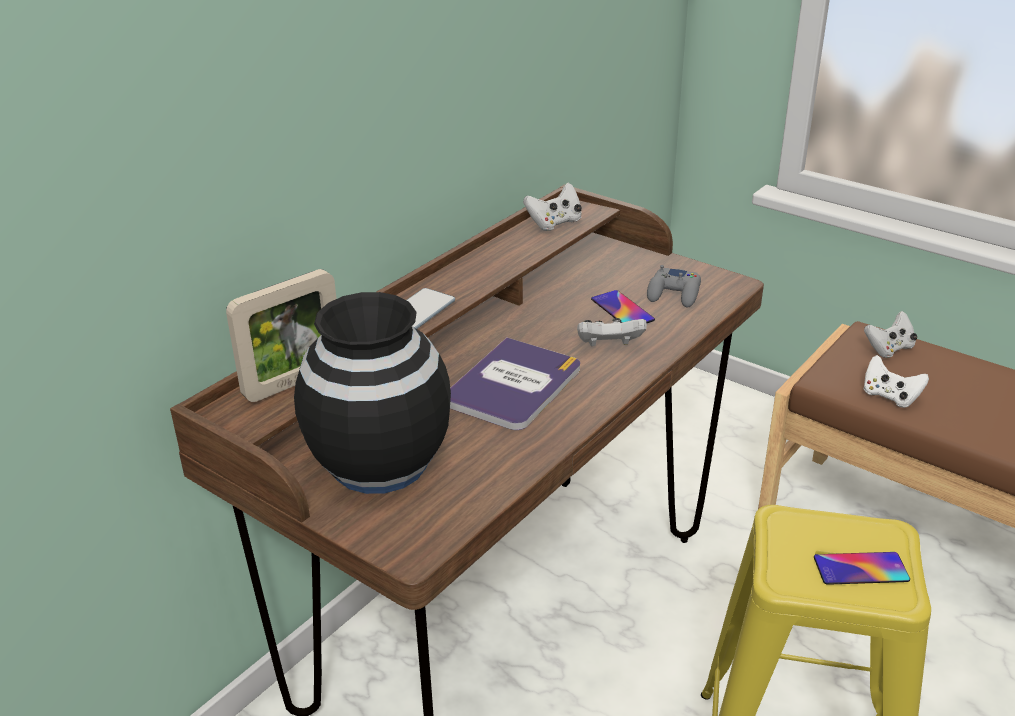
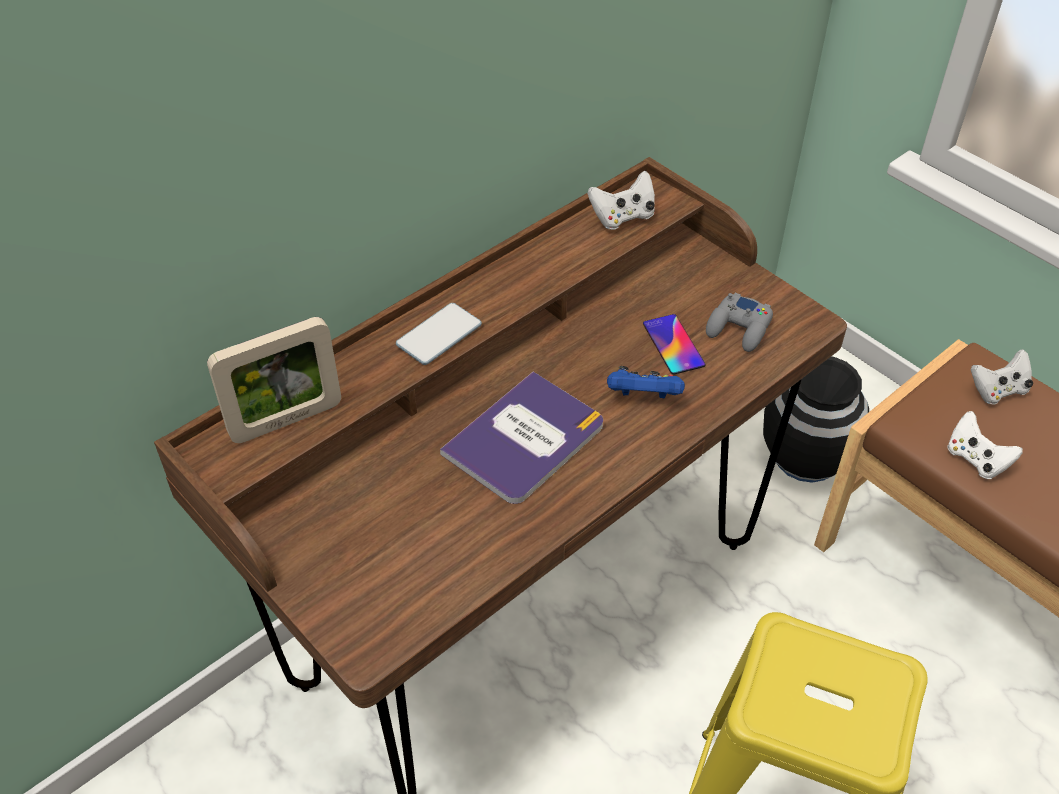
camera: 10 degrees right, 15 degrees up
(379, 463) = (360, 526): black vase -> black vase (805, 457)
(609, 346) = (643, 397): white game controller -> blue game controller
(861, 569) = (848, 715): phone -> none

